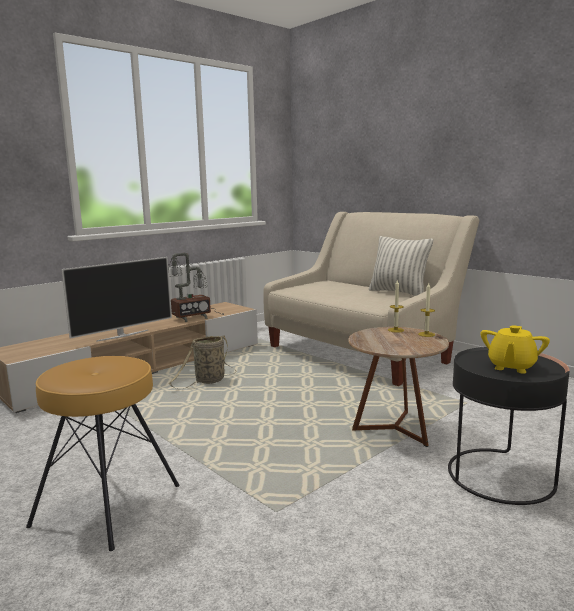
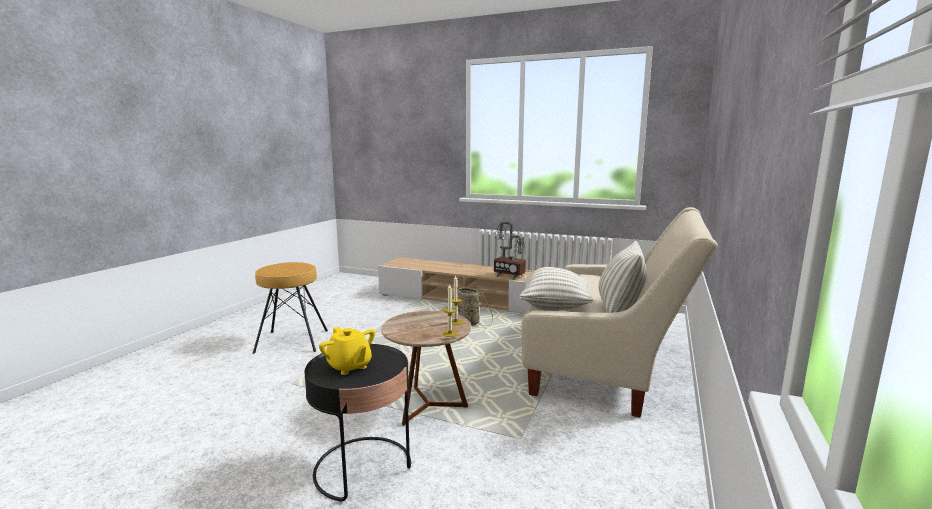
camera: 65 degrees right, 0 degrees up
(122, 335) = (448, 271): television -> none
(376, 303) = (554, 307): none -> pillow
(511, 367) = (349, 366): yellow teapot -> yellow teapot turned 135 degrees counterclockwise

